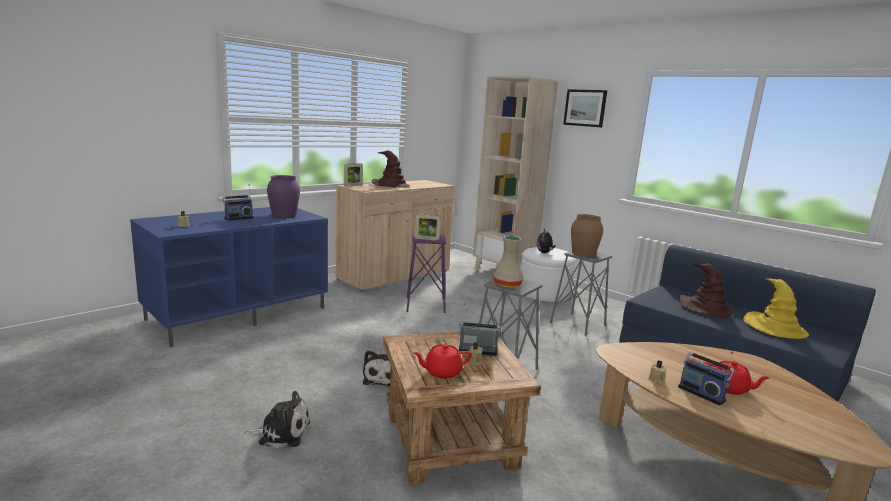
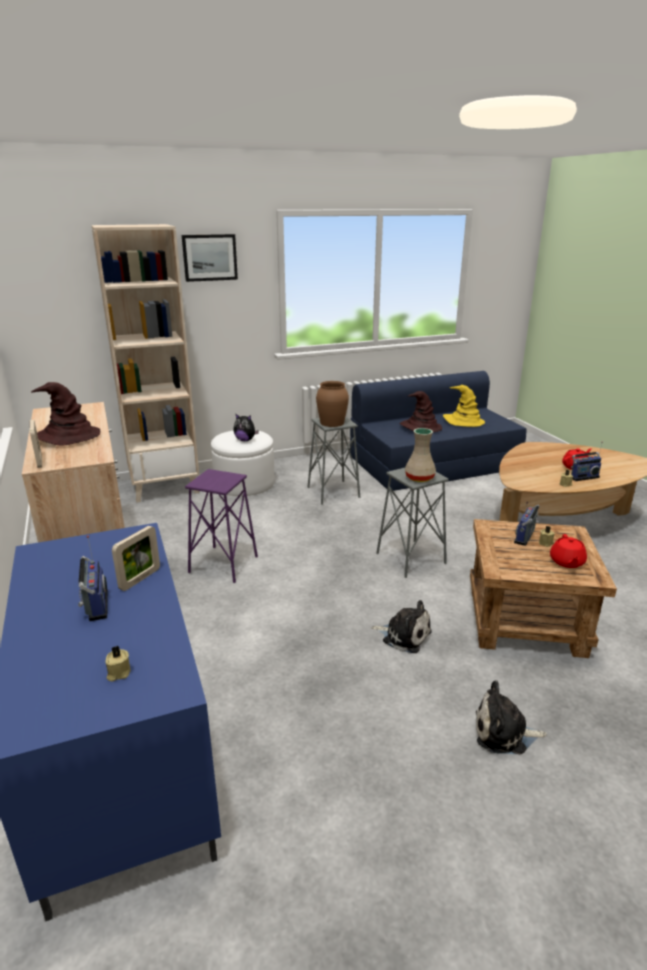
camera: 65 degrees left, 10 degrees up
(281, 432) = (504, 733): plush toy -> plush toy turned 105 degrees counterclockwise
(284, 215) = (106, 557): purple vase -> none
(427, 239) = (225, 482): picture frame -> picture frame (140, 579)

